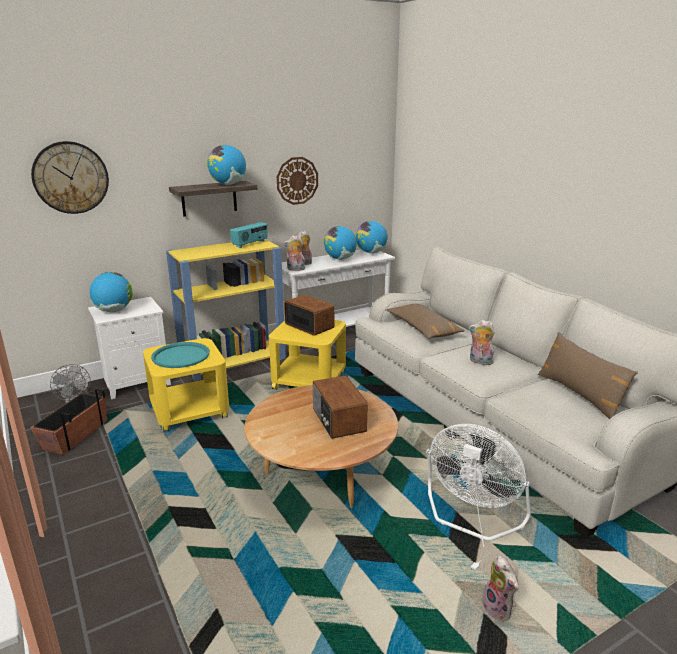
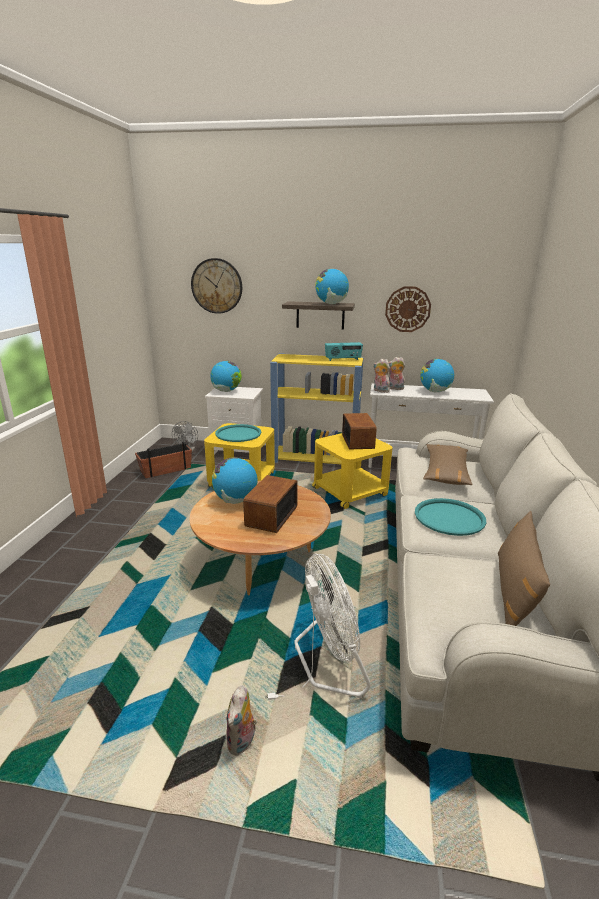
camera: 40 degrees right, 0 degrees up
(371, 252) = (475, 393): globe -> globe (235, 500)
(480, 362) = (449, 517): plush toy -> turquoise tray

